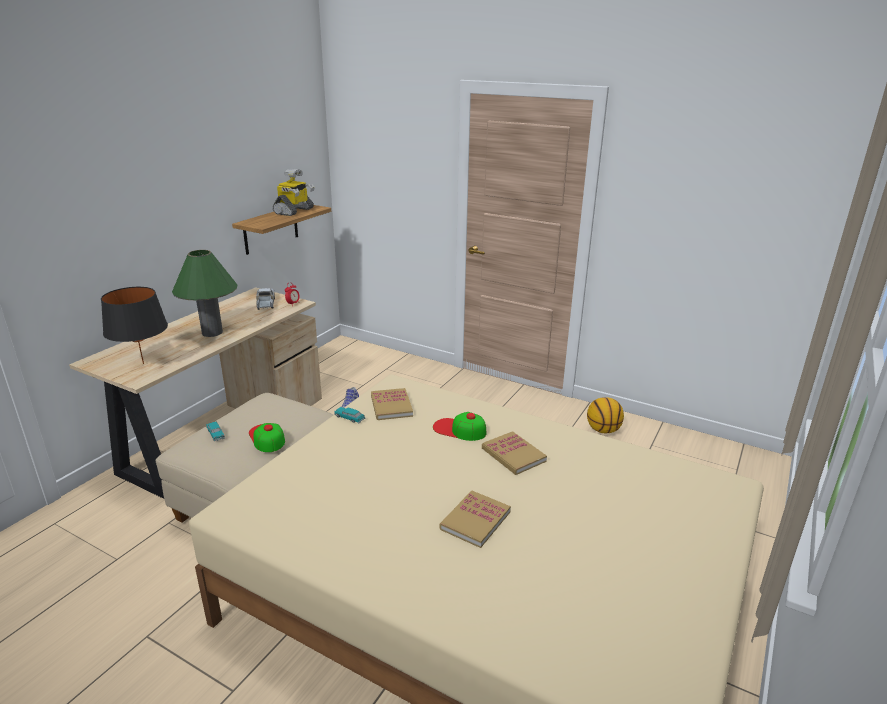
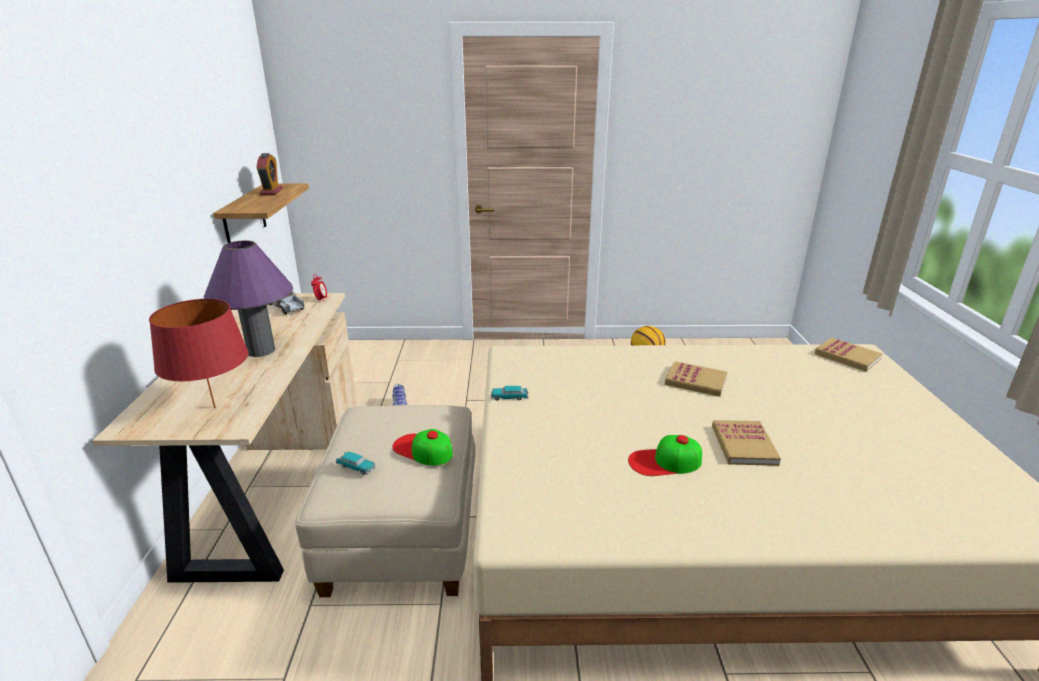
camera: 30 degrees left, 0 degrees up
(143, 364) = (215, 407): black table lamp -> red table lamp
(212, 332) = (261, 350): green table lamp -> purple table lamp
(294, 211) = (271, 191): toy robot -> alarm clock
(391, 406) = (535, 374): book -> book (847, 356)
(459, 429) = (624, 375): cap -> cap (664, 461)

